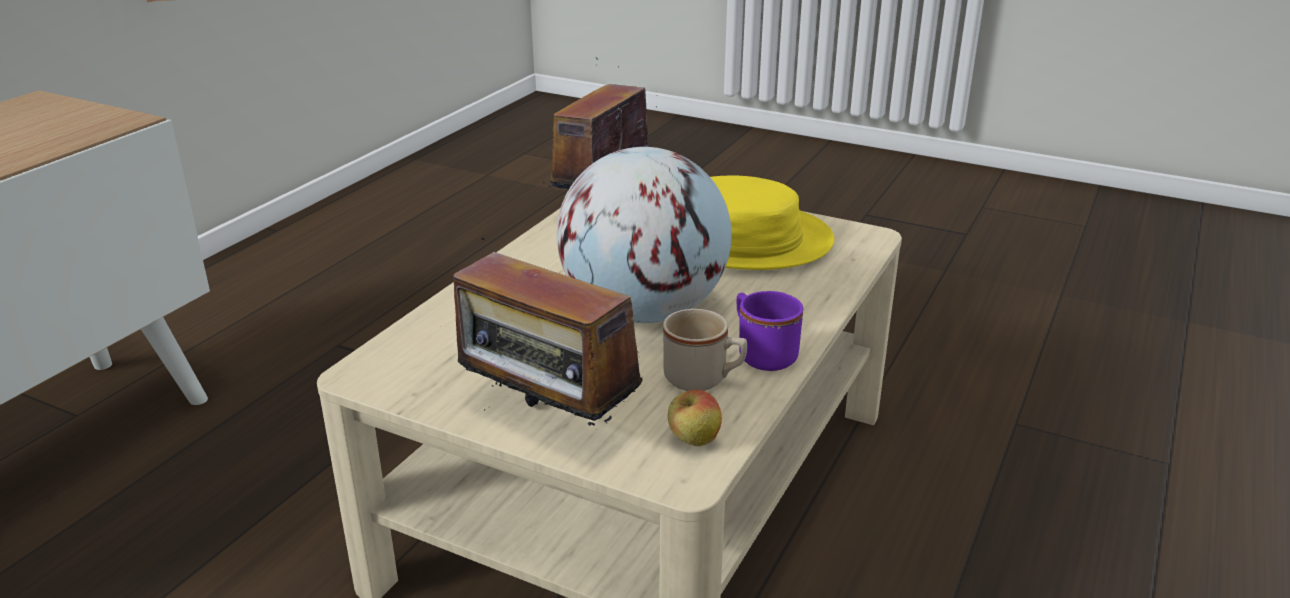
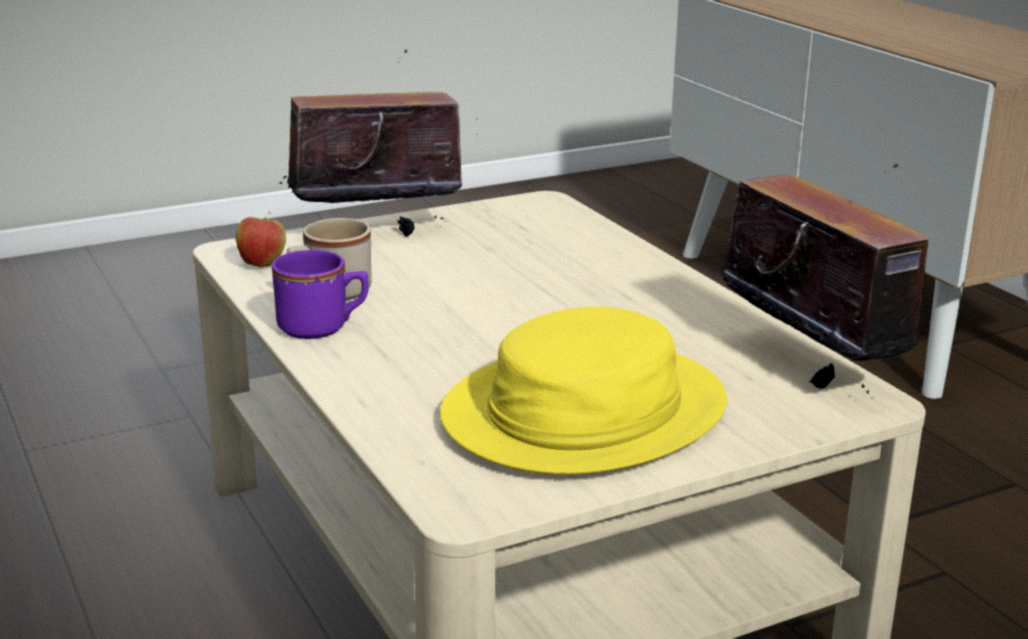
camera: 125 degrees right, 5 degrees down
(643, 312) = (484, 307): globe -> none

